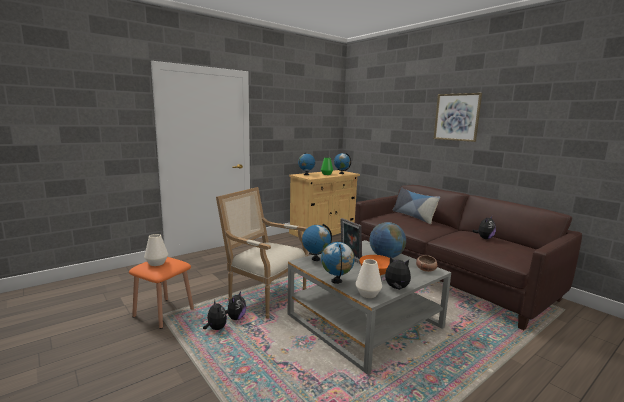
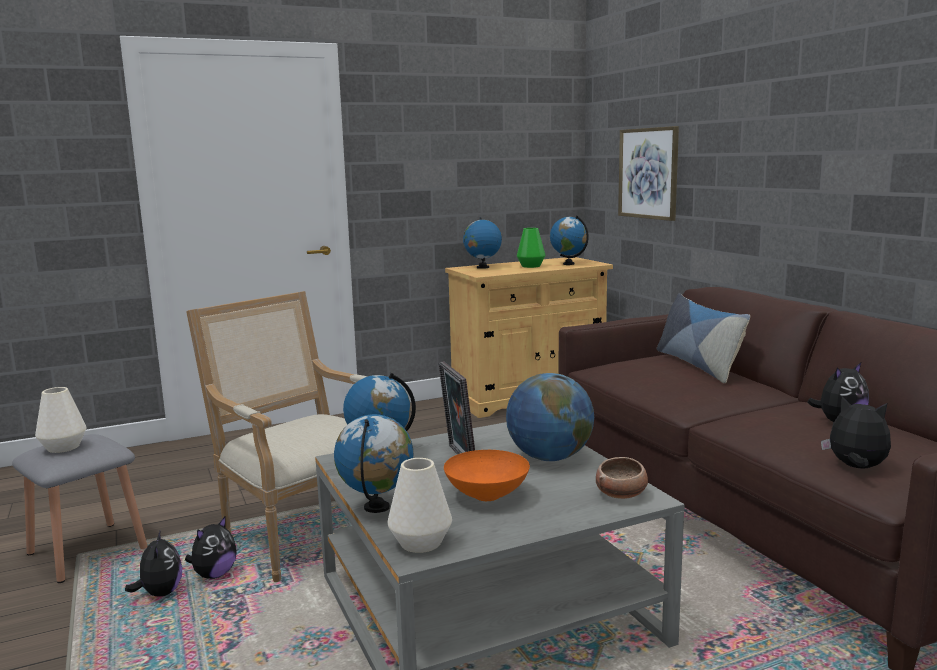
camera: 15 degrees right, 0 degrees up
(163, 313) = (87, 551): orange stool -> grey stool
(396, 288) = (502, 534): plush toy -> plush toy (856, 468)
(457, 117) = (812, 112): picture -> picture (648, 173)

